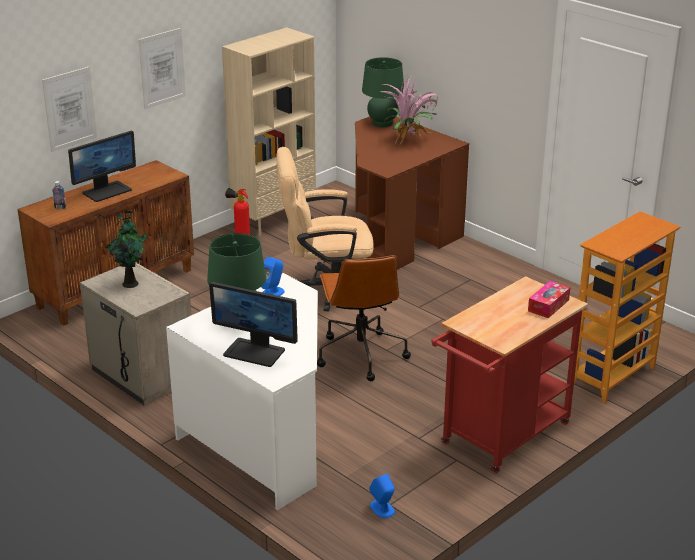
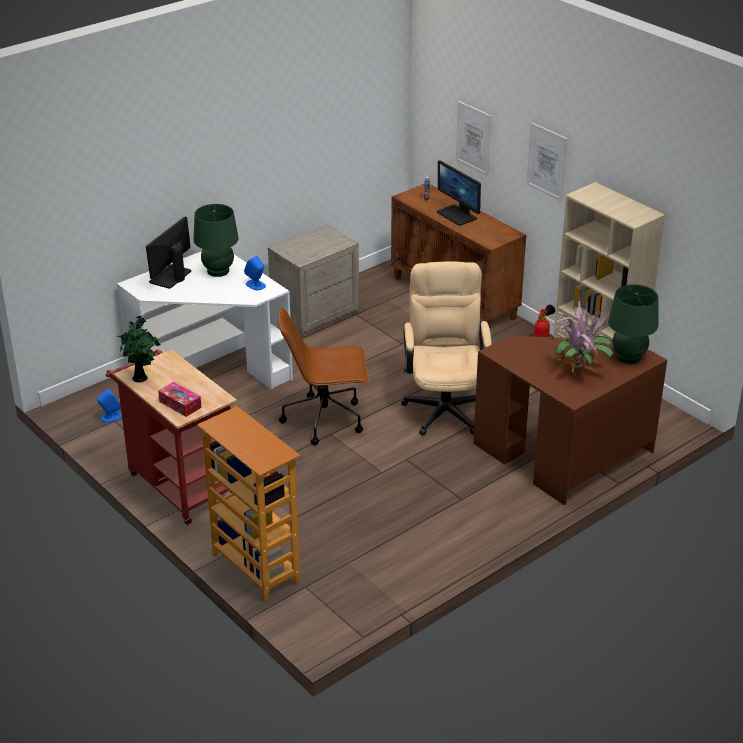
camera: 95 degrees right, 5 degrees up
(130, 283) = (320, 243): potted plant -> potted plant (141, 378)

